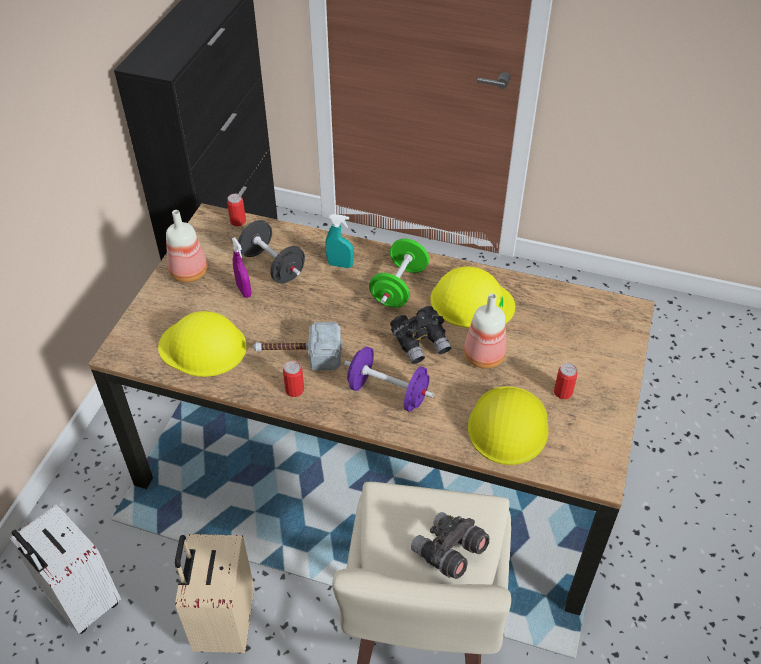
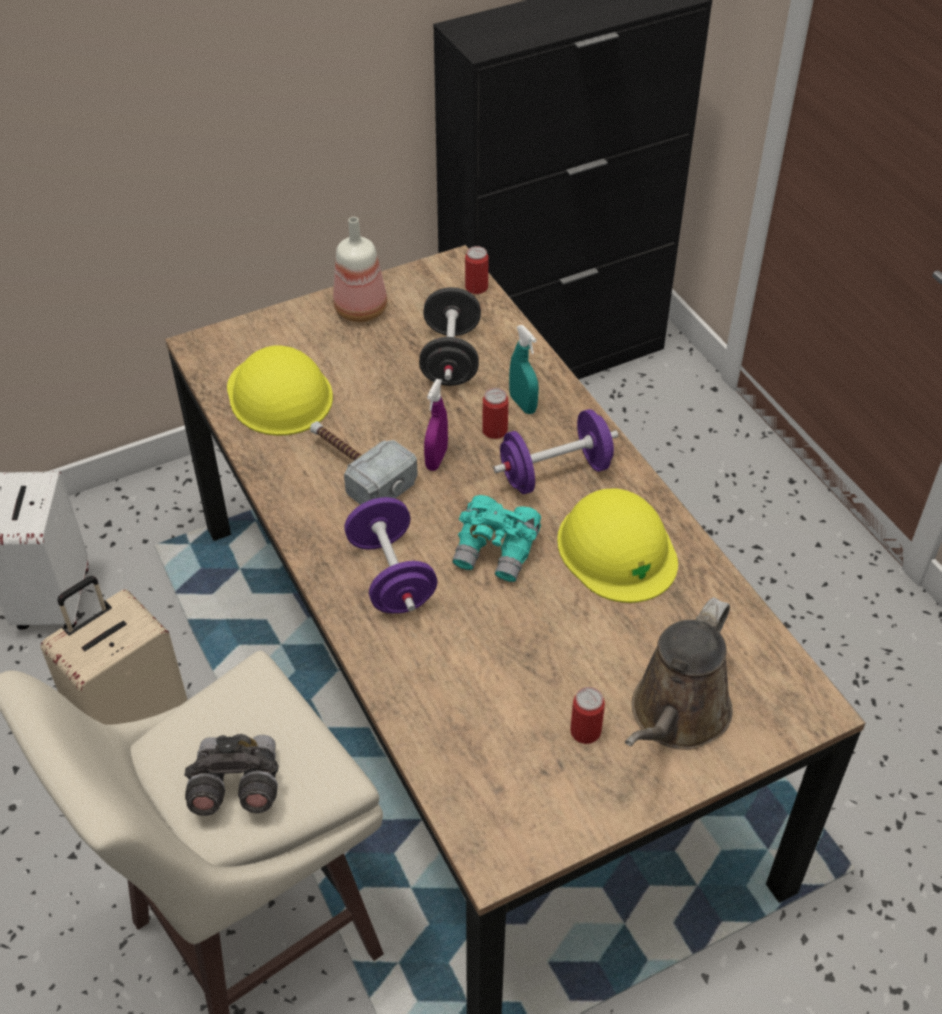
camera: 45 degrees right, 0 degrees up
(244, 290) = (389, 364): purple spray bottle -> purple spray bottle (436, 459)
(294, 390) = (305, 501): can -> can (494, 431)
(399, 287) = (555, 473): green dumbbell -> purple dumbbell
(421, 343) = (497, 551): black binoculars -> turquoise binoculars
(482, 356) = (546, 618): bottle -> none
(508, 425) = (471, 714): yellow hard hat -> none
(588, 356) = (676, 716): none -> brown watering can

